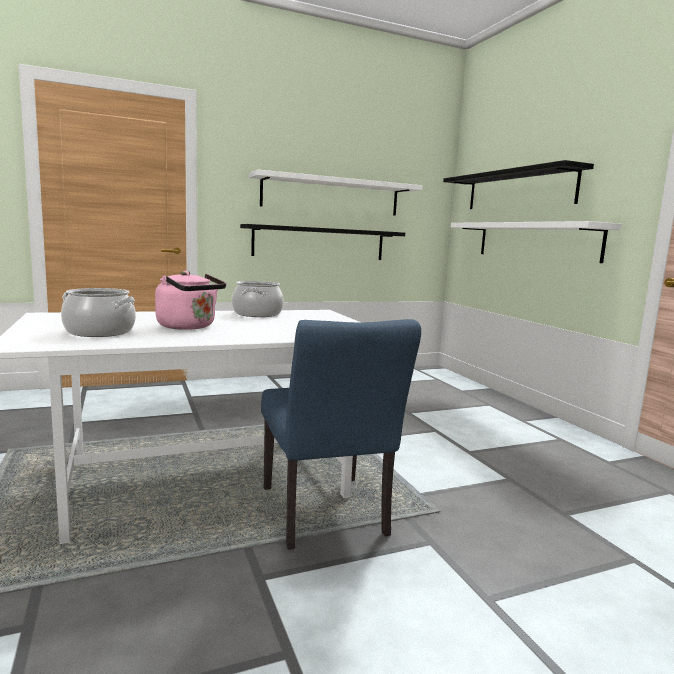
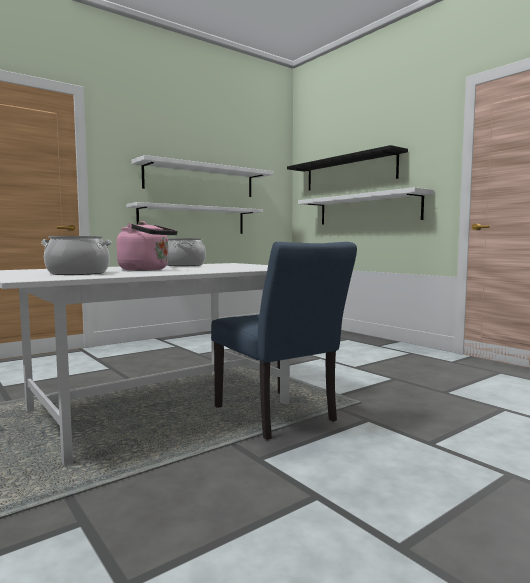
camera: 15 degrees left, 5 degrees down
(319, 243) = (193, 220): black shelf -> white shelf

